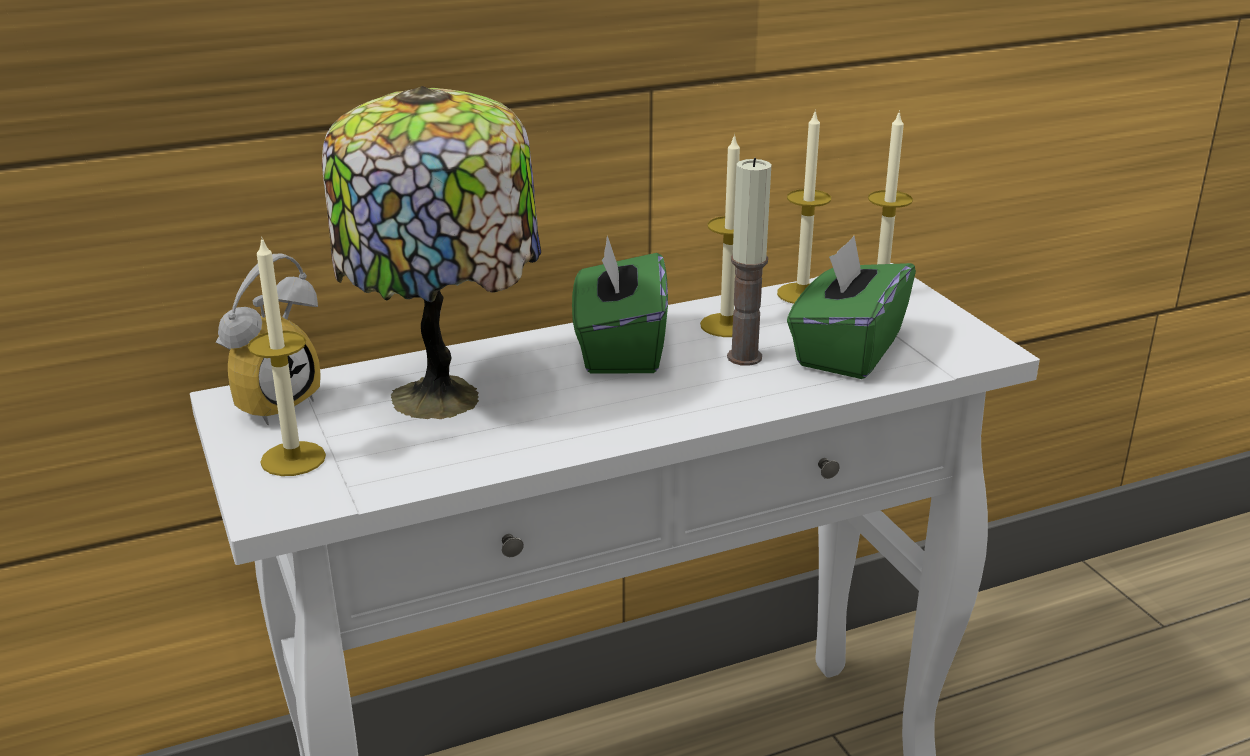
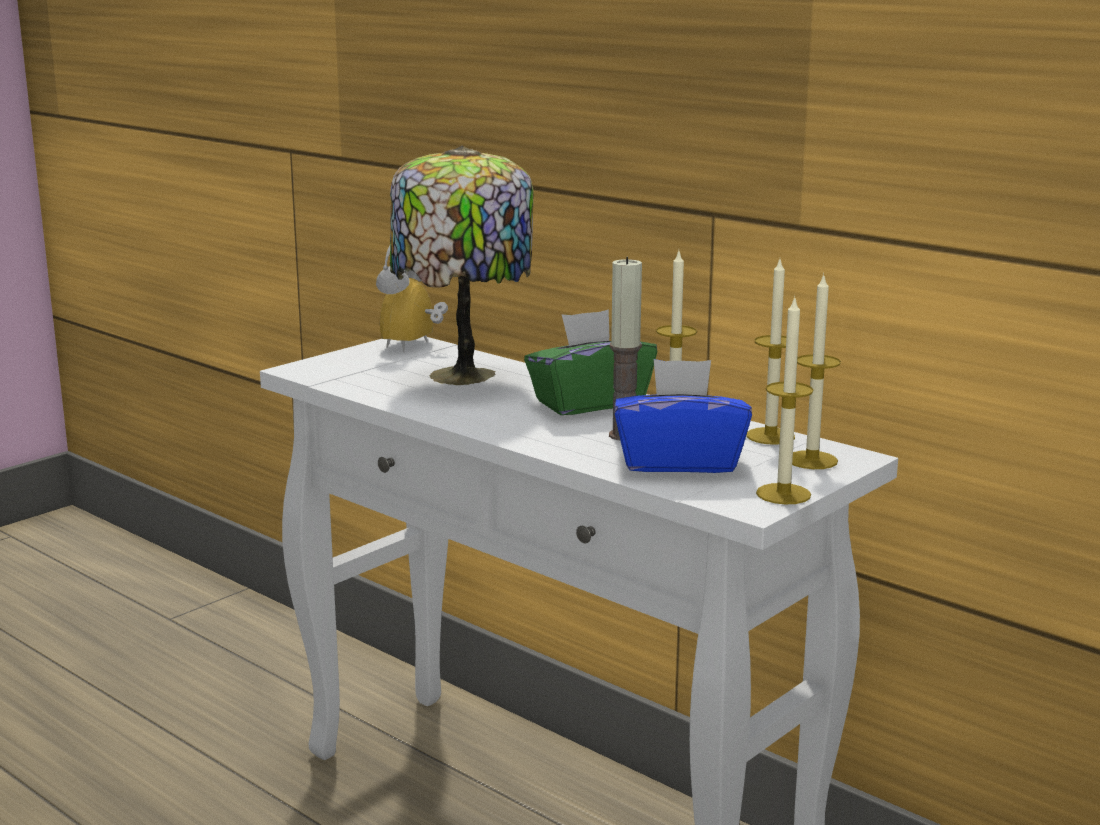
camera: 65 degrees right, 10 degrees down
(272, 401) = (414, 346): alarm clock -> alarm clock turned 105 degrees clockwise
(293, 459) = (352, 363): candle -> candle (783, 494)
(846, 350) = (679, 461): green tissue box -> blue tissue box

